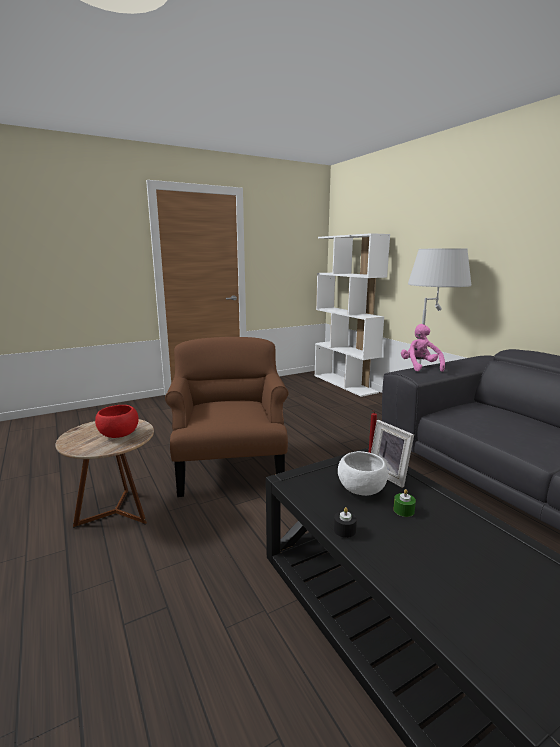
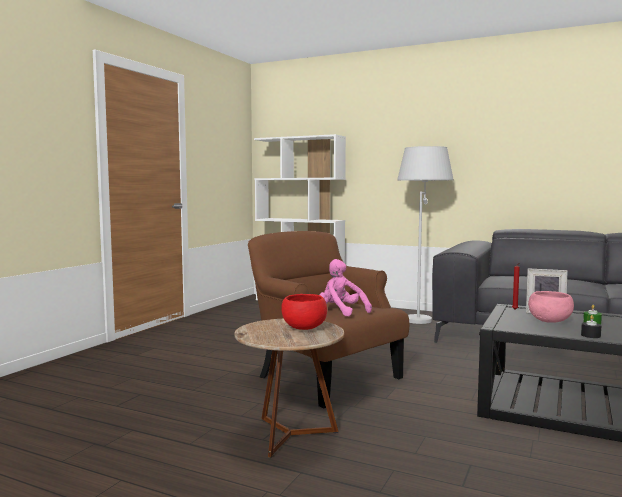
camera: 35 degrees left, 10 degrees down
(361, 490) = (549, 321): white bowl -> pink bowl
(420, 367) = (453, 248): pink plush toy -> pink plush toy (341, 312)

